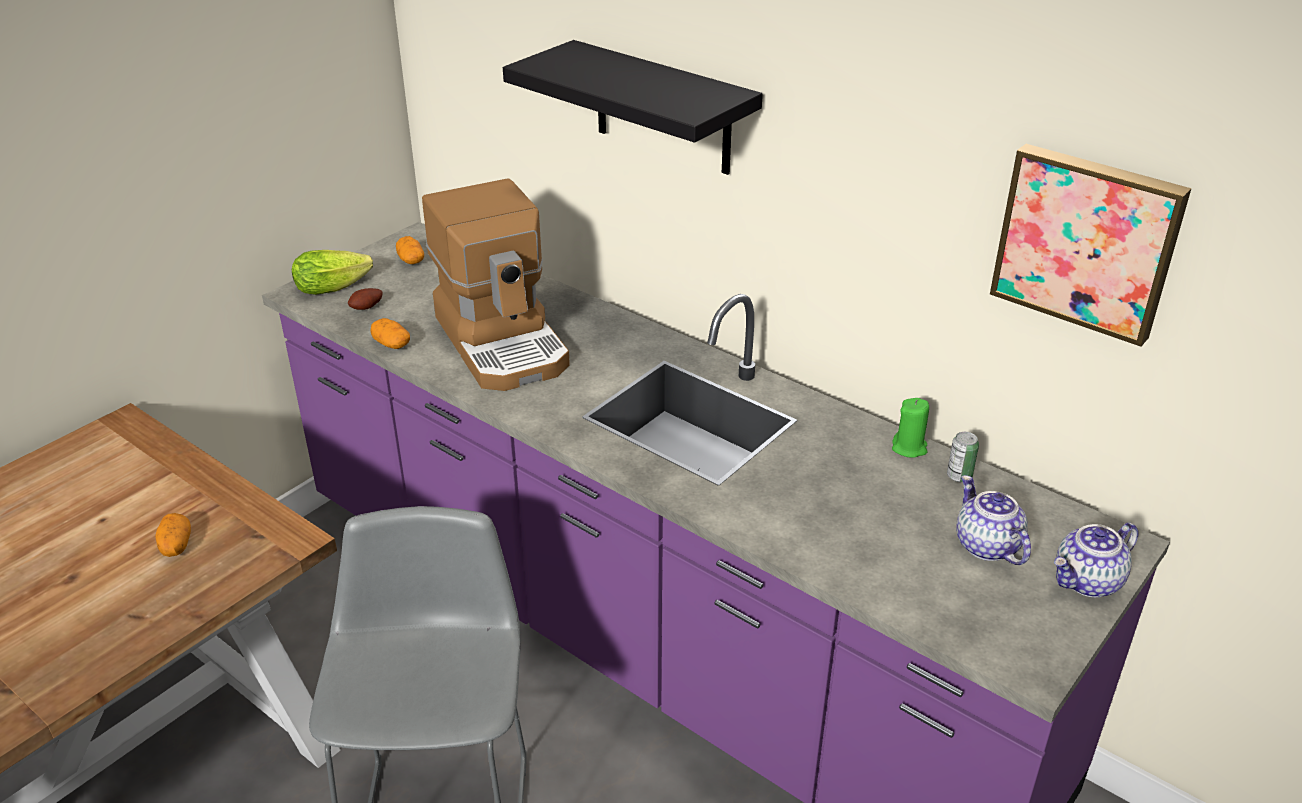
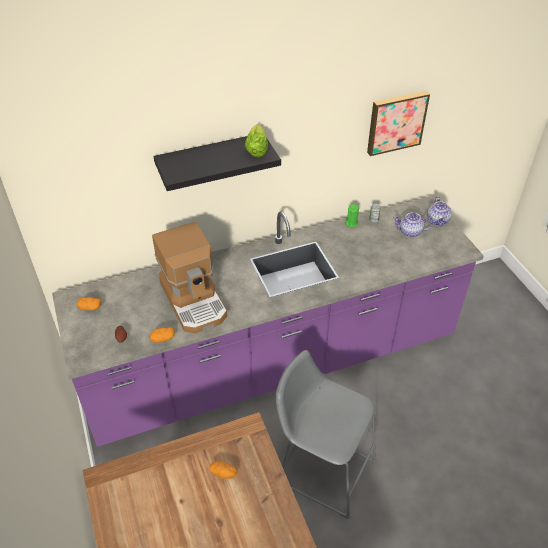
camera: 60 degrees left, 10 degrees up
(336, 286) = (88, 343): lettuce -> lettuce (257, 148)
(504, 342) = (194, 300): coffee machine -> coffee machine turned 60 degrees clockwise

